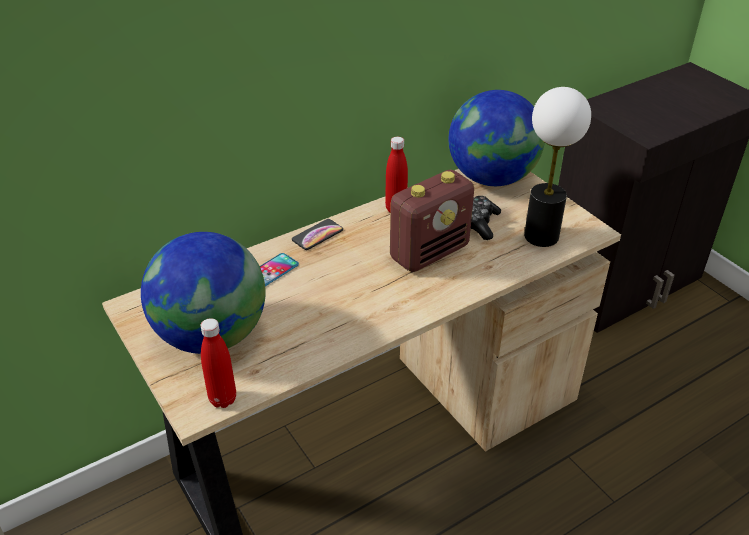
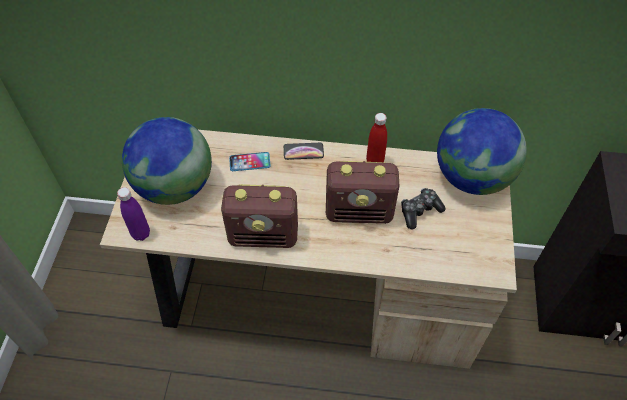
camera: 40 degrees right, 15 degrees up
(223, 399) = (141, 234): red bottle -> purple bottle
(362, 321) = (264, 235): none -> radio
(541, 236) = (451, 251): table lamp -> none

